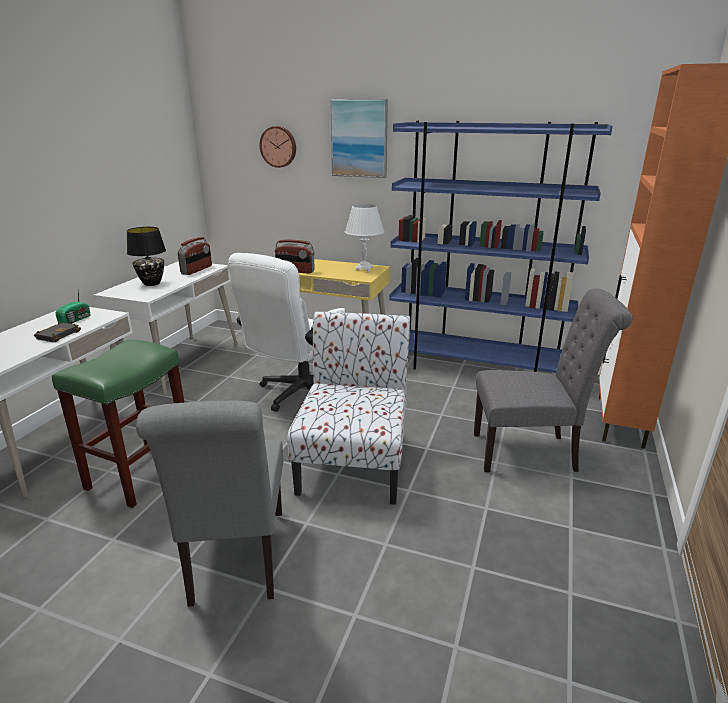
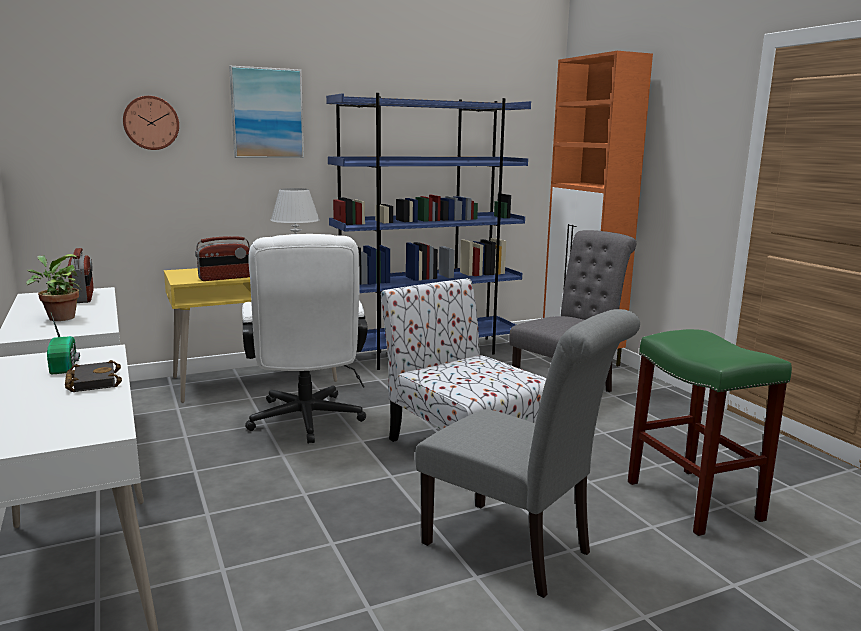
camera: 45 degrees left, 10 degrees down
(140, 474) = (274, 551): green stool -> green stool (695, 501)
(152, 283) = (59, 318): black table lamp -> potted plant

